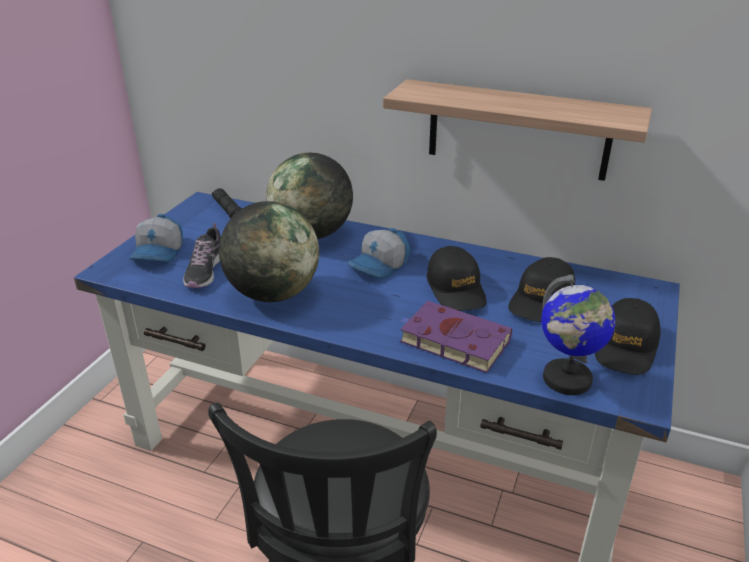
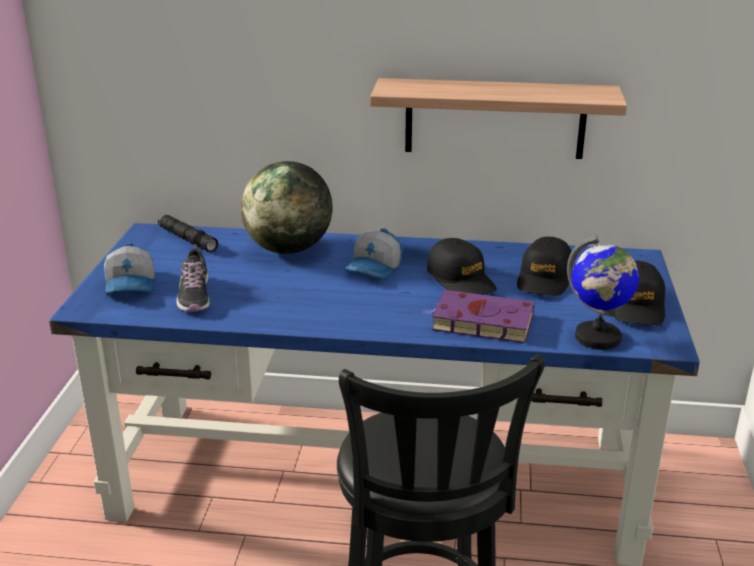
camera: 15 degrees left, 5 degrees down
(273, 294) = (280, 307): globe -> none

